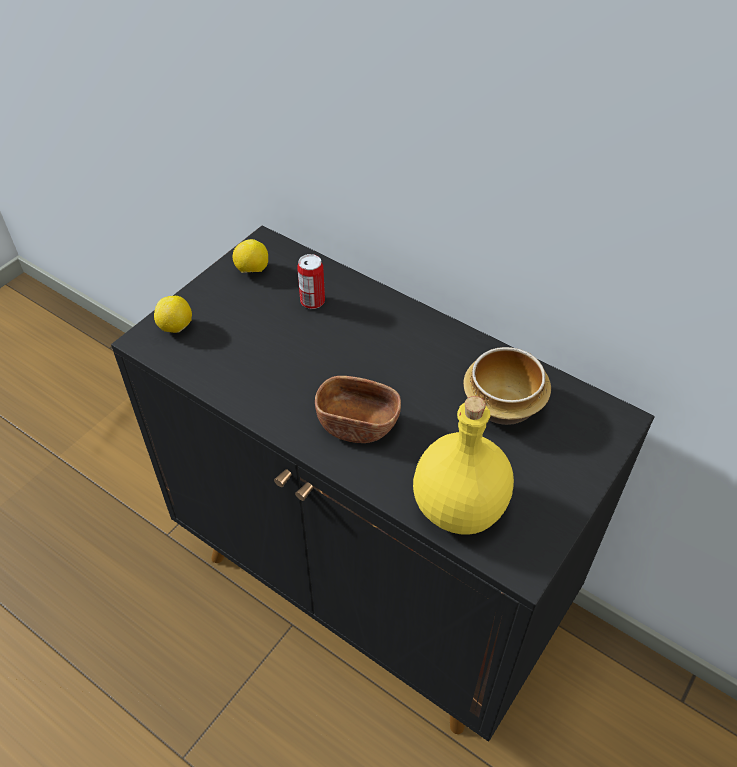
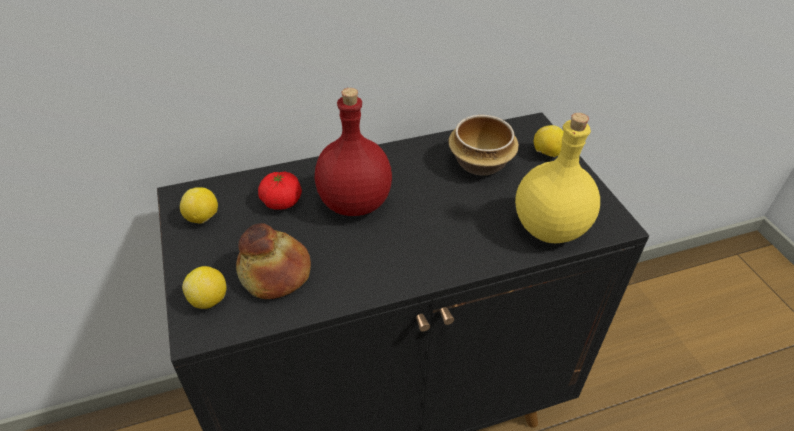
camera: 55 degrees left, 5 degrees down
(233, 346) = (276, 272): none -> bread
(312, 301) = (281, 202): can -> tomato
(355, 347) = (356, 203): none -> red bottle
(358, 424) = (432, 240): brown bowl -> none
(579, 453) = (547, 154): none -> lemon

